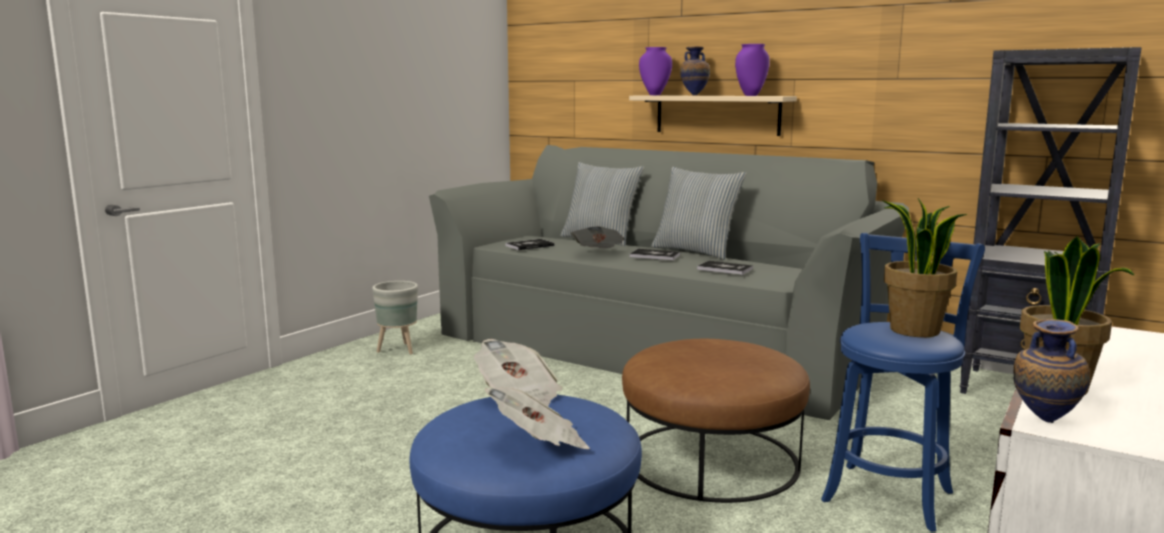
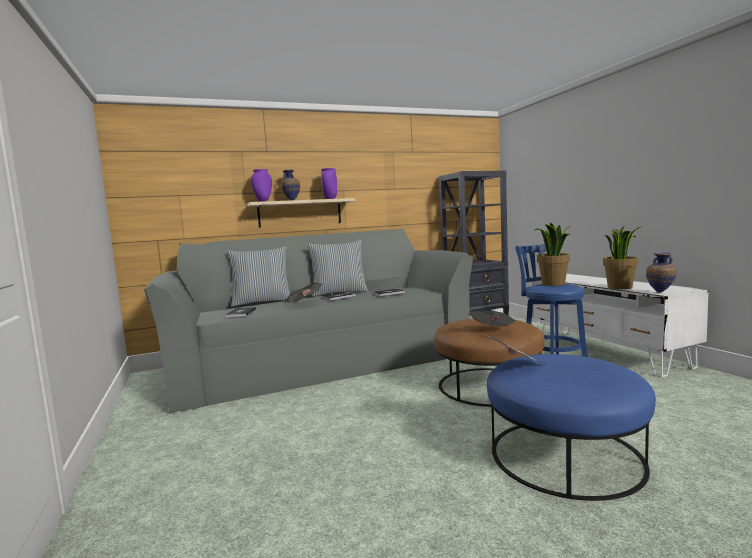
camera: 55 degrees left, 5 degrees down
(399, 350) = (163, 436): grey planter -> none
(539, 443) = (602, 371): newspaper -> newspaper (493, 331)

